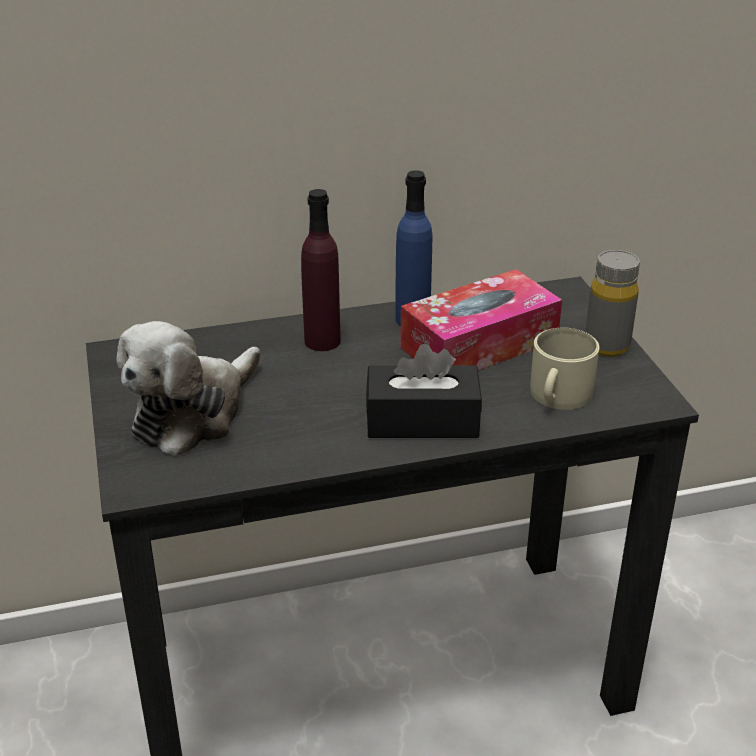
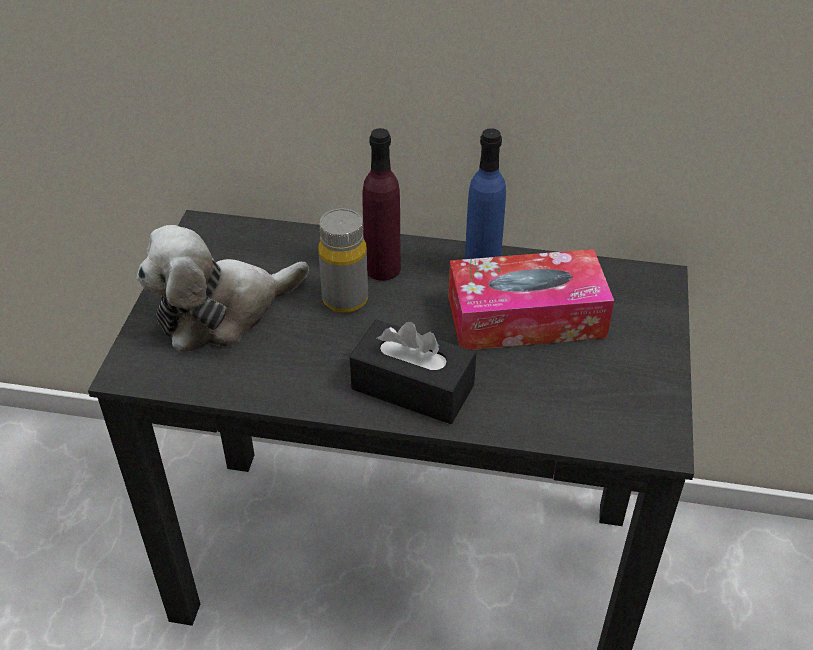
camera: 25 degrees right, 10 degrees up
(558, 396) = (562, 402): beige mug -> none
(606, 345) = (654, 359): grey bottle -> grey bottle (345, 299)

